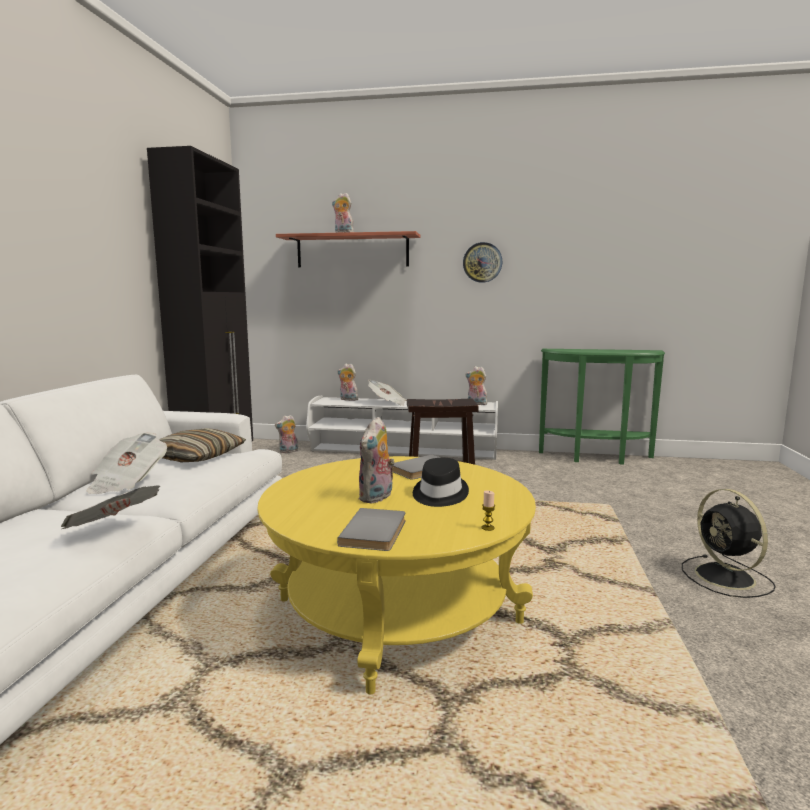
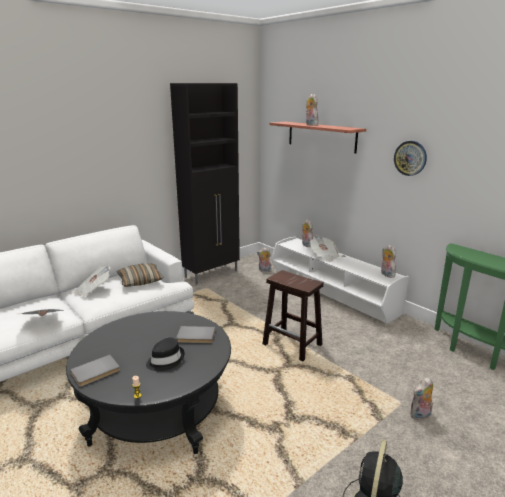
camera: 40 degrees right, 10 degrees up
(377, 497) = (138, 348): plush toy -> plush toy (420, 416)
(397, 611) = (157, 410): yellow coffee table -> black coffee table

